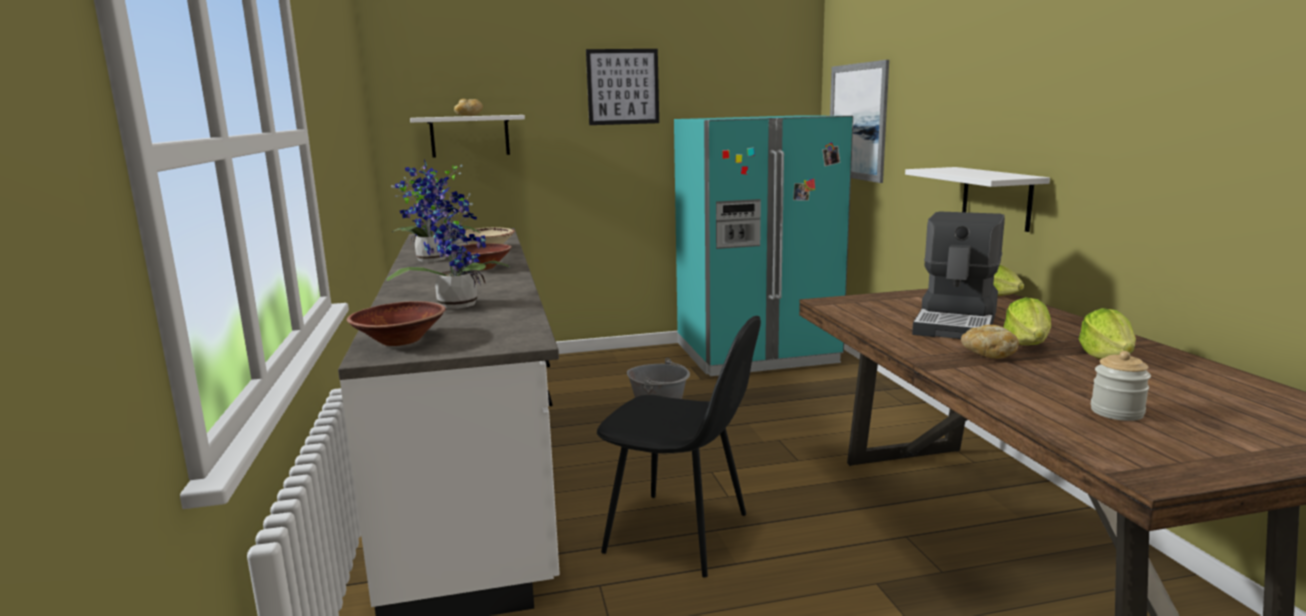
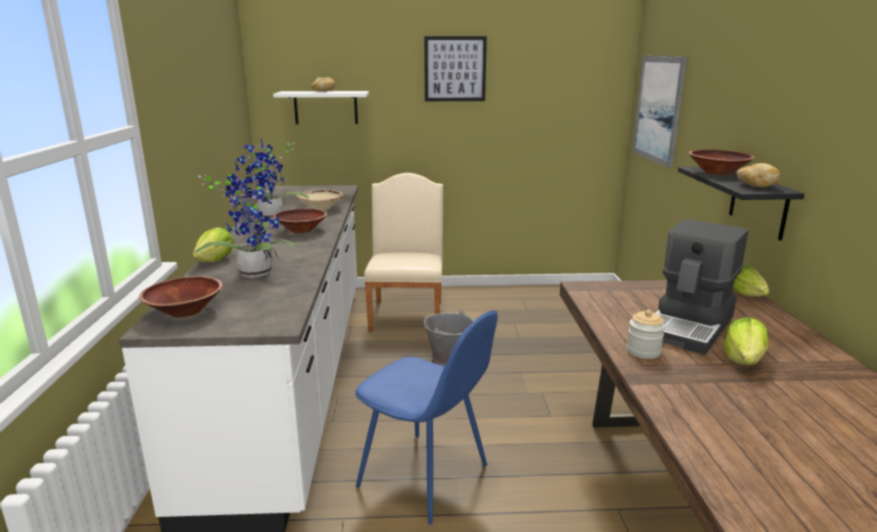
camera: 10 degrees right, 5 degrees up
(588, 378) = (407, 313): none -> beige chair
(681, 534) = (426, 477): black chair -> blue chair
(756, 354) = (553, 302): turquoise fridge -> none
(950, 170) = (718, 173): none -> brown bowl
(987, 354) = (697, 371): bread -> bread (756, 185)
(996, 198) = (758, 202): white shelf -> black shelf
(1106, 357) = (814, 388): lettuce -> lettuce (216, 261)
(1116, 412) = (789, 465): jar -> jar (643, 351)

